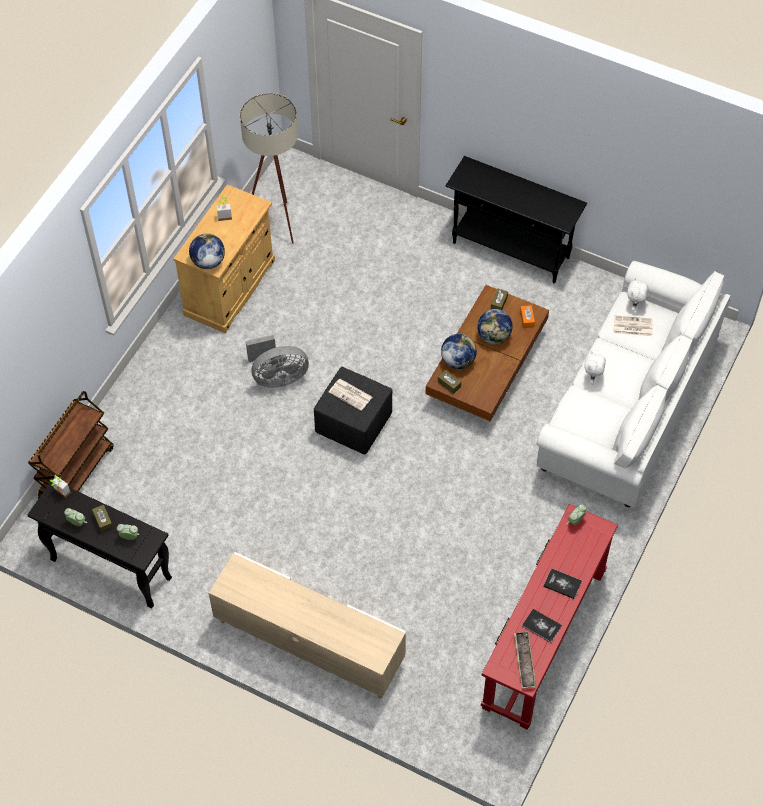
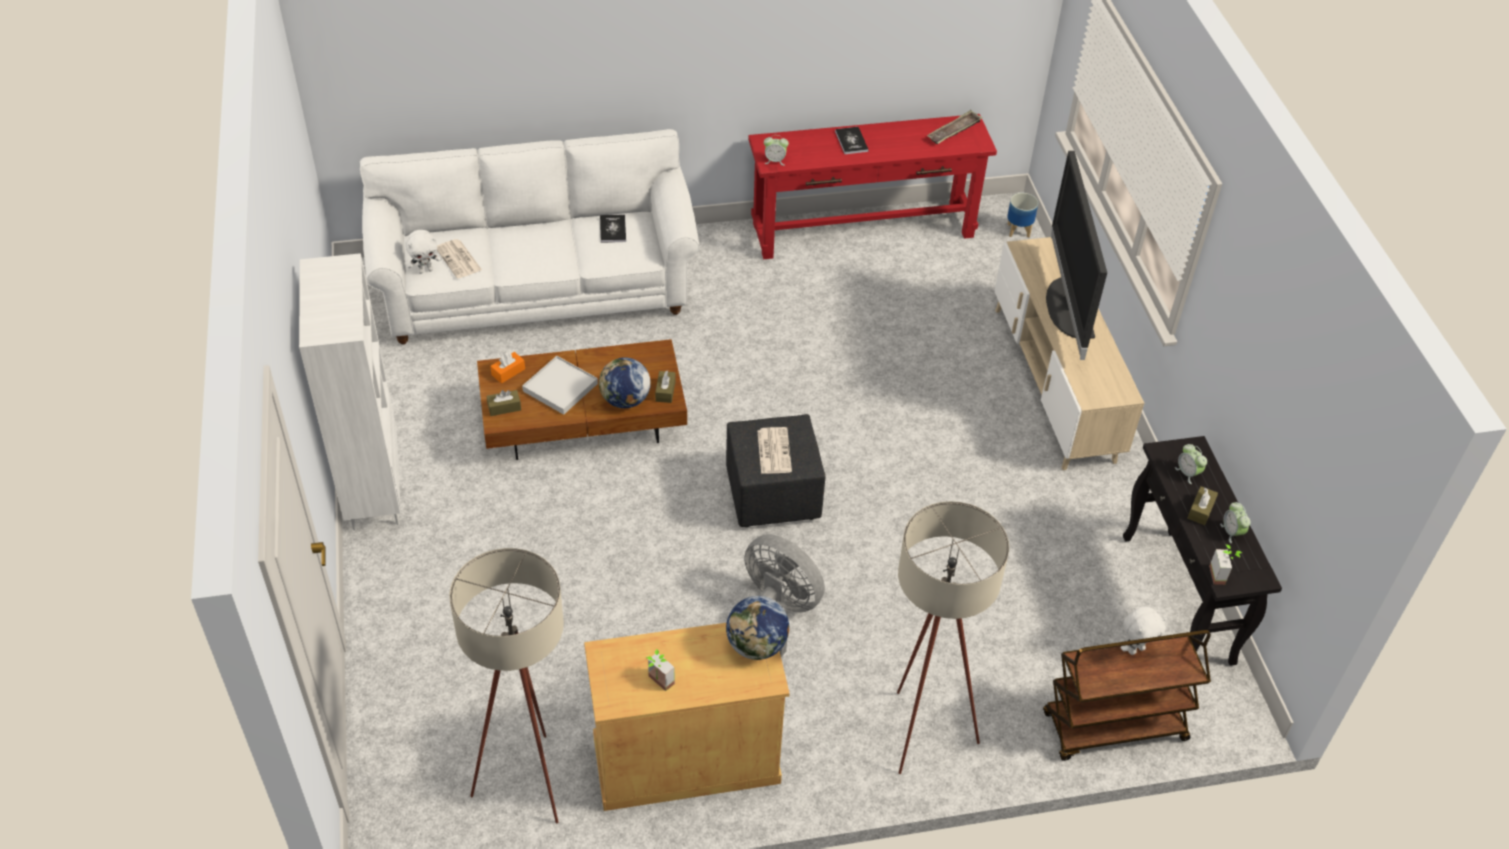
camera: 130 degrees left, 10 degrees down
(157, 390) = (920, 726): none -> beige floor lamp
(316, 618) = (1068, 308): none -> television
(466, 746) = (1018, 230): none -> planter
(494, 336) = (560, 387): globe -> white tray
(511, 250) = (373, 491): black console table -> white bookcase
(541, 626) = (908, 136): book -> book (613, 229)
(592, 378) = (560, 262): white plush toy -> white plush toy (1135, 649)

